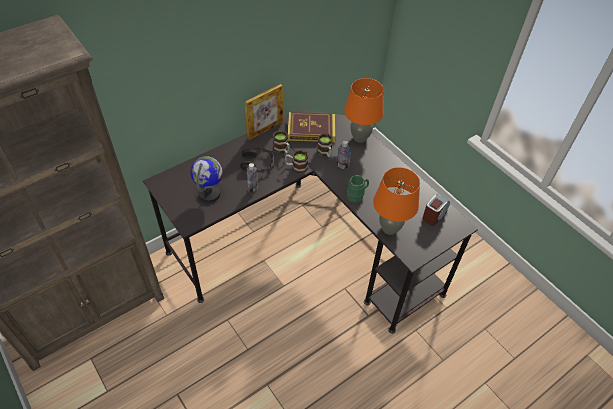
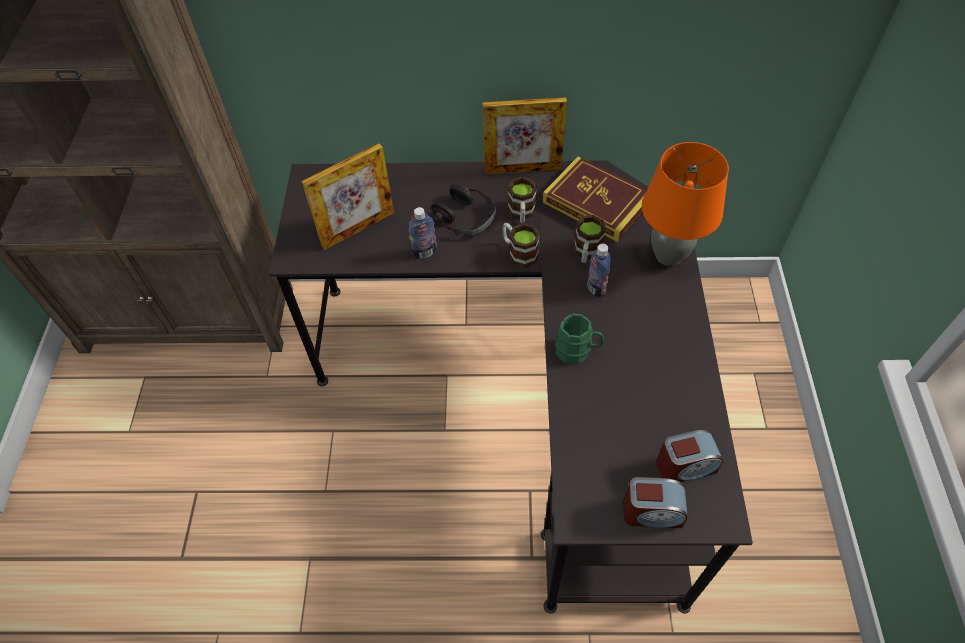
camera: 40 degrees right, 5 degrees up
(209, 194) = (358, 229): globe -> picture frame
(389, 228) = (582, 442): orange table lamp -> none
(436, 239) = (651, 512): none -> alarm clock

